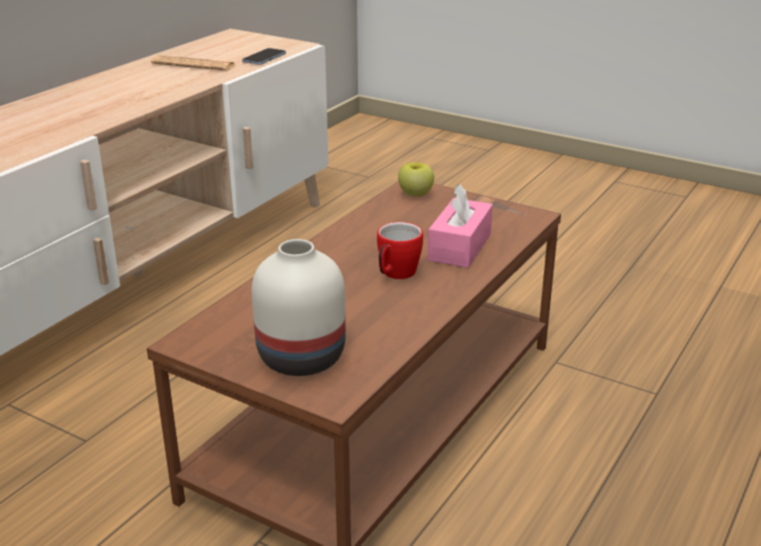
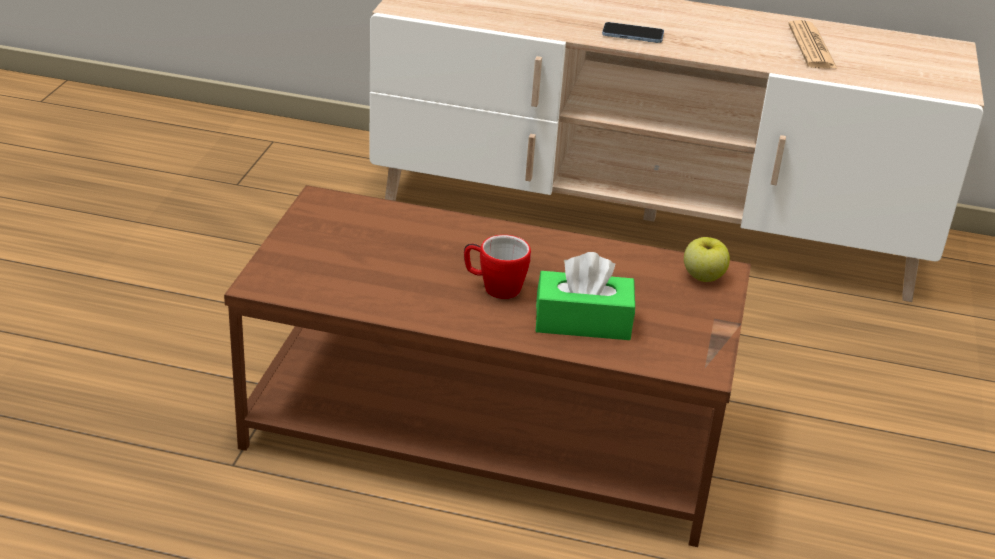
camera: 70 degrees right, 5 degrees up
(264, 58) = (880, 80): phone -> phone (632, 35)
(301, 359) = (314, 259): white vase -> none
(460, 247) = (583, 322): pink tissue box -> green tissue box

